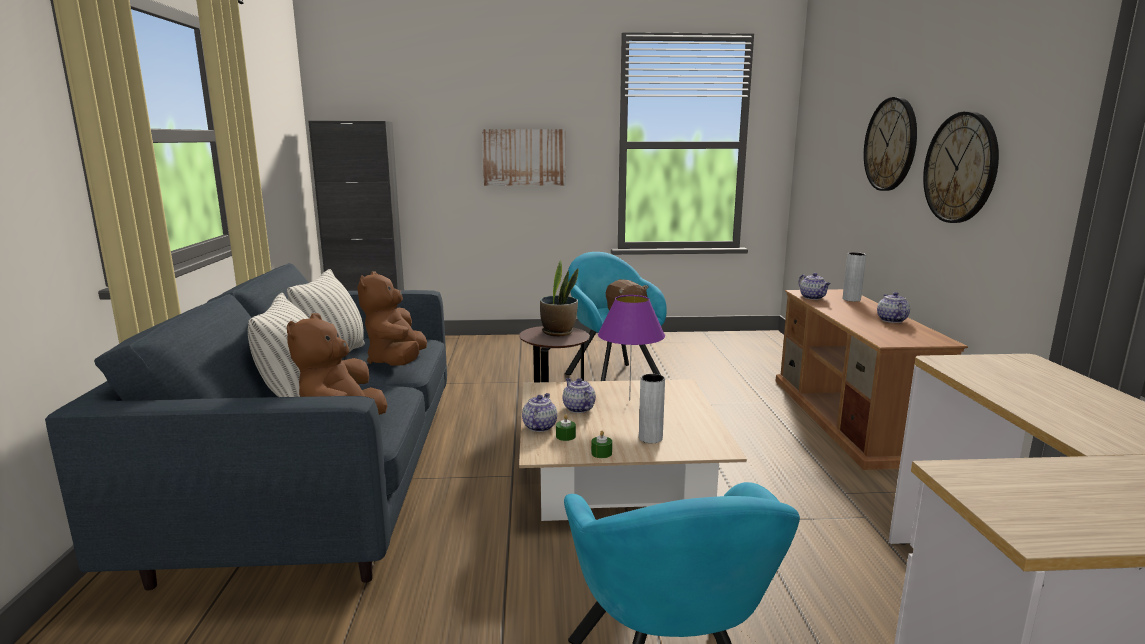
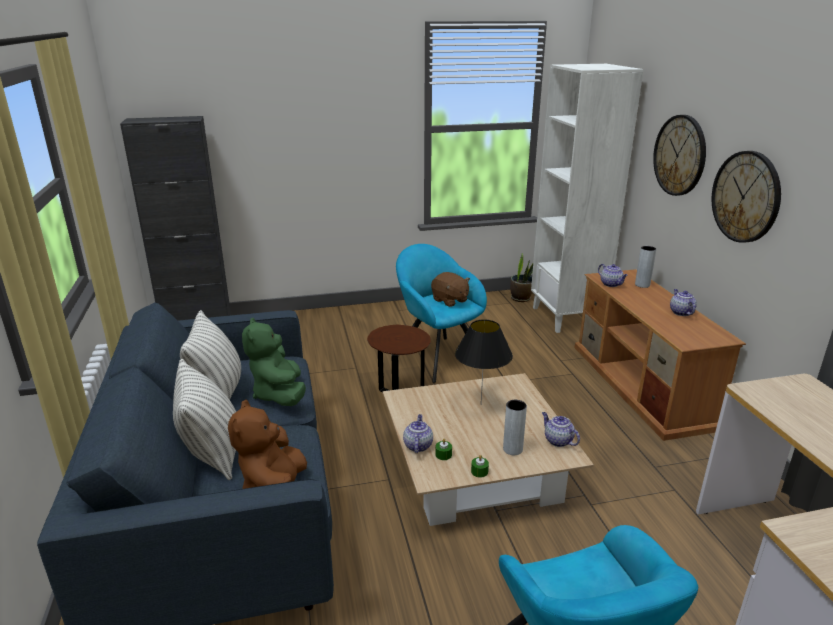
camera: 10 degrees left, 10 degrees up
(397, 362) = (279, 394): brown plush toy -> green plush toy
(524, 157) = (335, 144): picture -> none
(558, 332) = (401, 334): potted plant -> potted plant (521, 298)
(578, 408) = (442, 419): teapot -> teapot (557, 440)
(629, 400) = (480, 404): purple table lamp -> black table lamp
(775, 356) = (567, 317): none -> white bookcase

